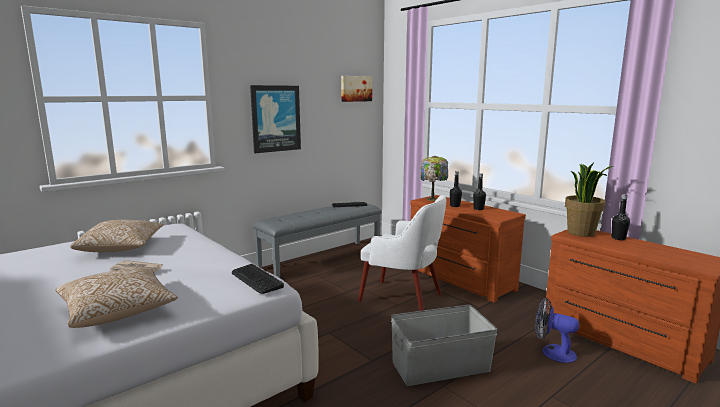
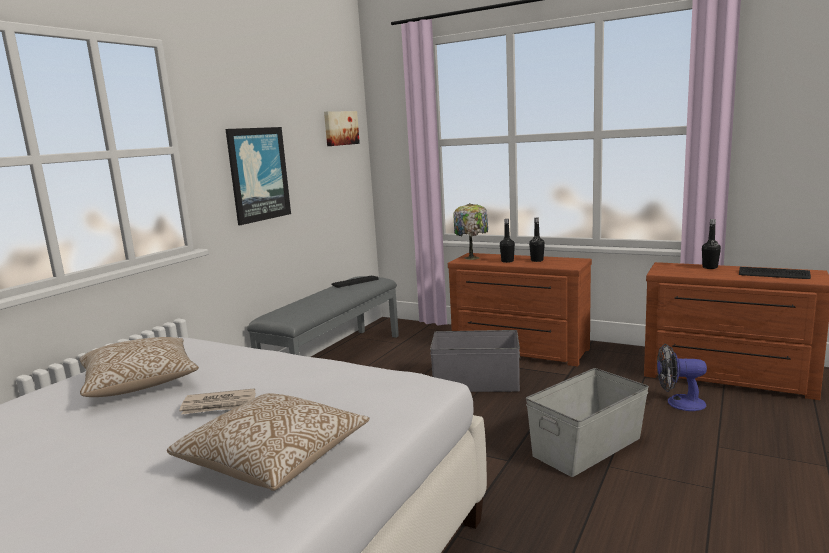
camera: 20 degrees left, 0 degrees up
(256, 279) = (405, 381): keyboard -> keyboard (773, 274)
(403, 298) = (477, 383): white armchair -> grey storage box
(581, 233) = (671, 268): potted plant -> none

